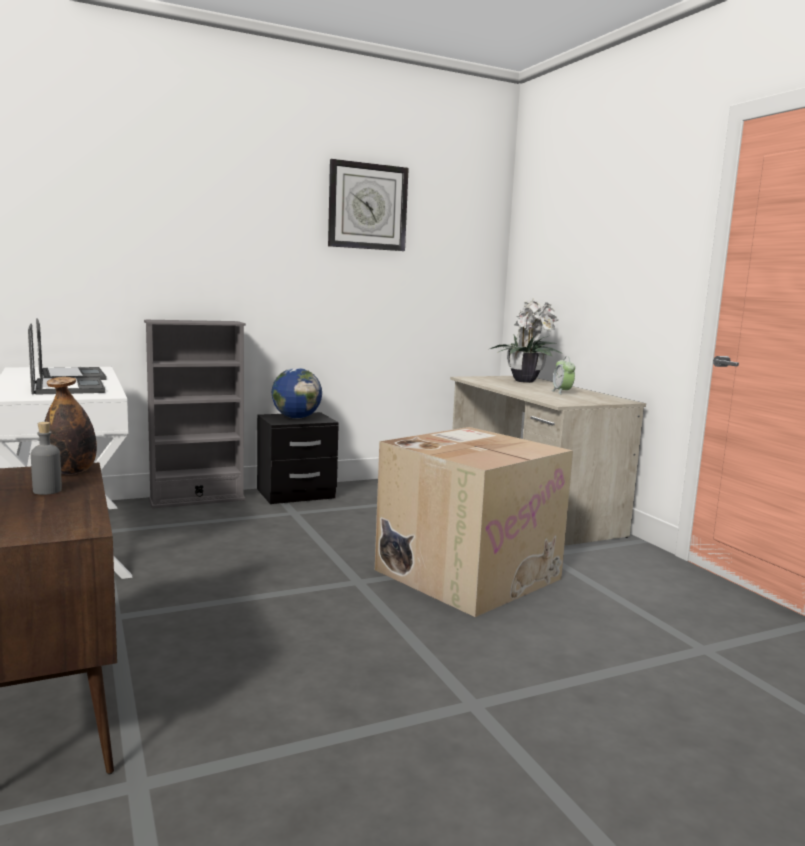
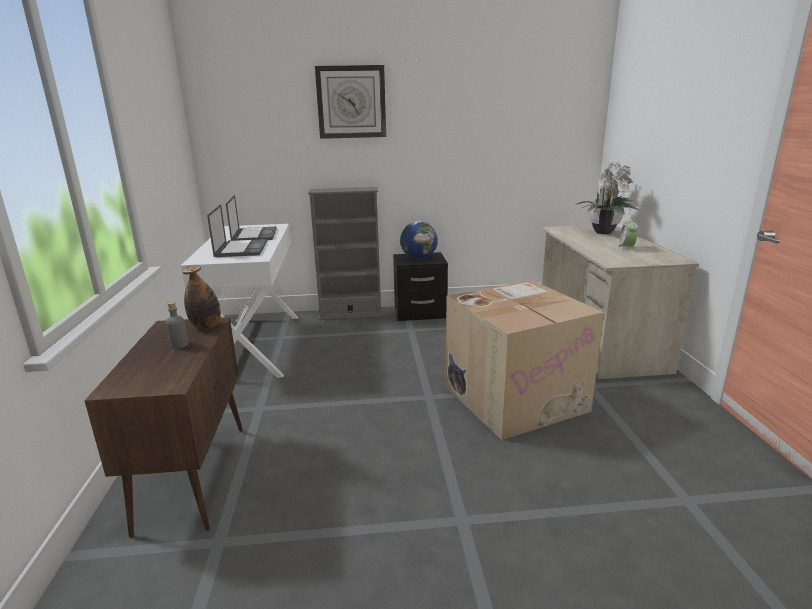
camera: 20 degrees right, 10 degrees up
(367, 206) = (478, 87): wall clock -> wall clock (351, 102)

